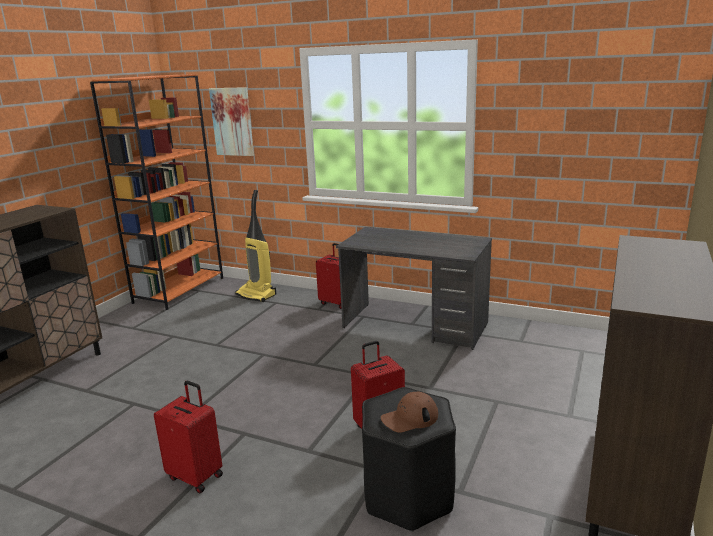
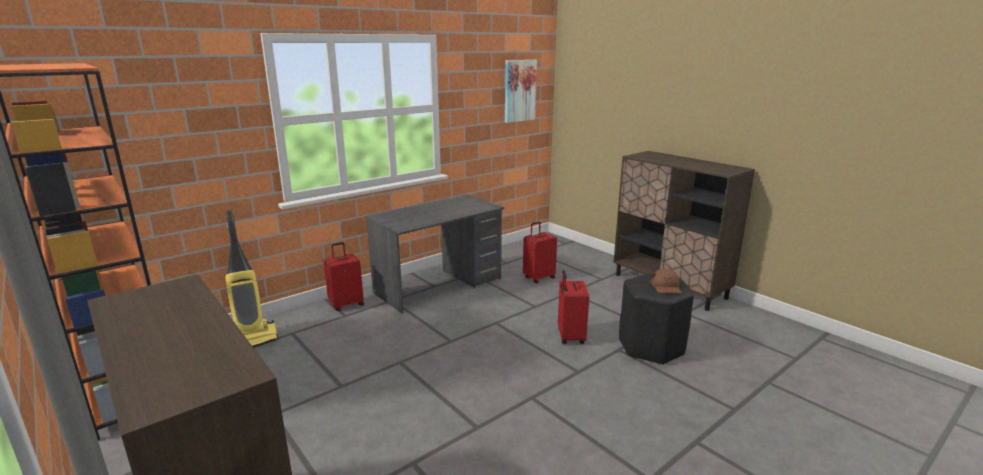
camera: 65 degrees left, 0 degrees up
(196, 476) = (578, 434): red suitcase -> red suitcase (538, 278)
(232, 122) = (156, 129): picture -> picture (519, 90)

